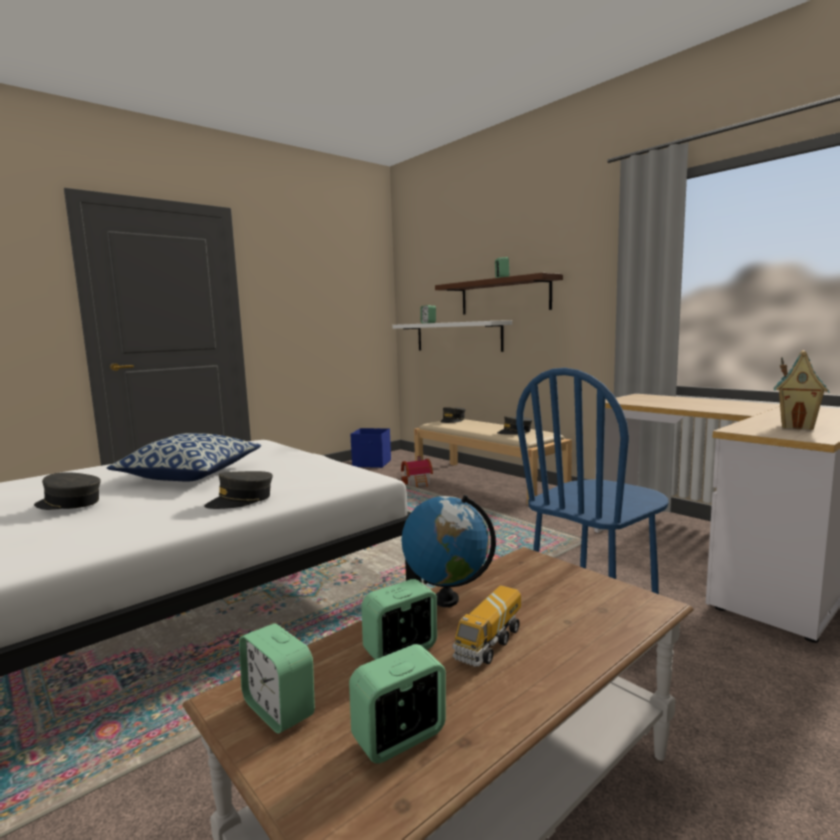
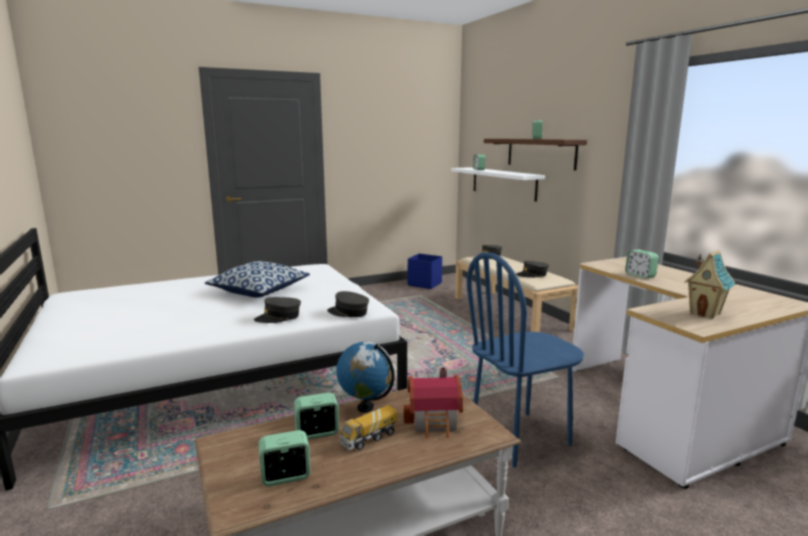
camera: 15 degrees right, 5 degrees up
(69, 503) = (178, 306): grey cap -> grey cap (348, 312)
(279, 709) = (236, 451): alarm clock -> alarm clock (640, 275)
(418, 483) = (452, 307): toy house -> toy house (435, 422)

